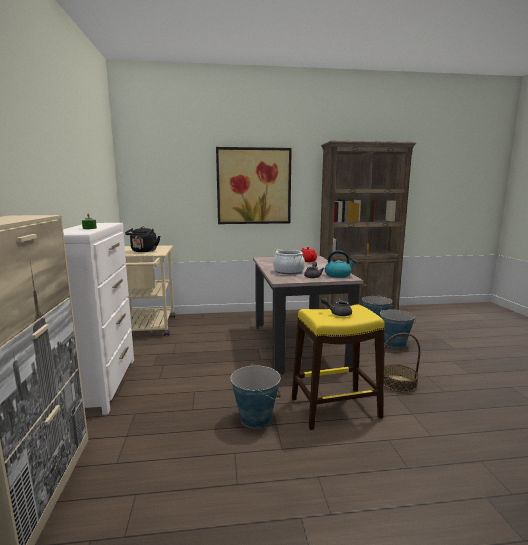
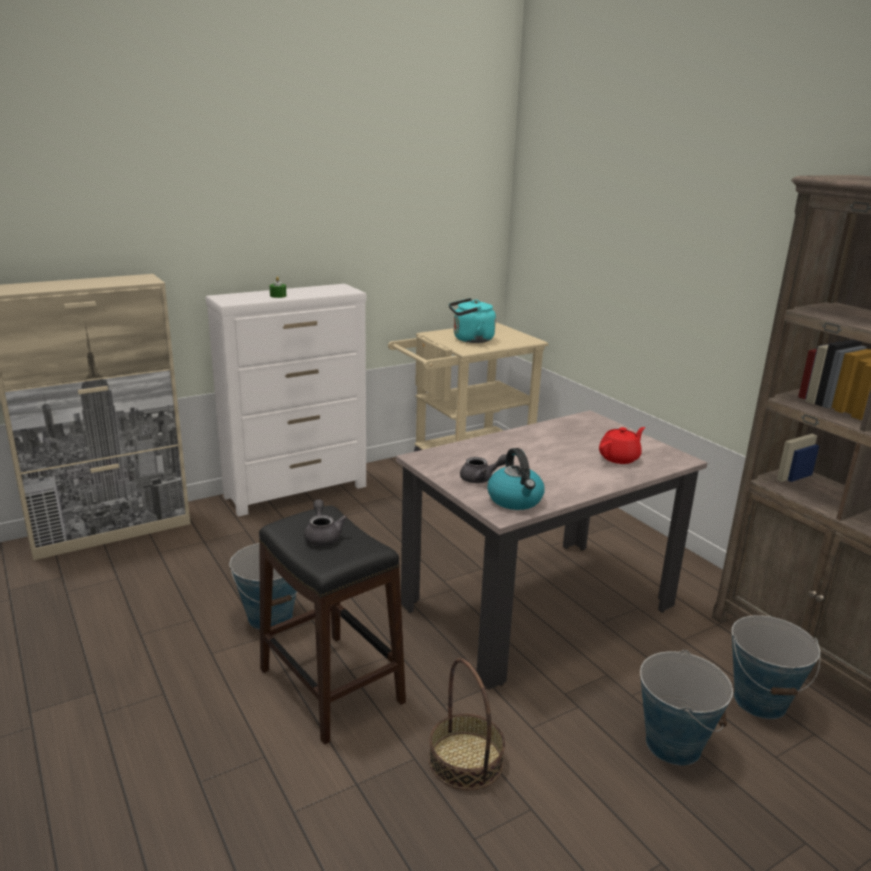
camera: 65 degrees right, 10 degrees up
(143, 251) = (470, 340): black kettle -> turquoise kettle
(254, 186) = (688, 260): picture -> none
(288, 271) = (498, 454): cooking pot -> none
(335, 408) = (330, 686): yellow stool -> black stool

